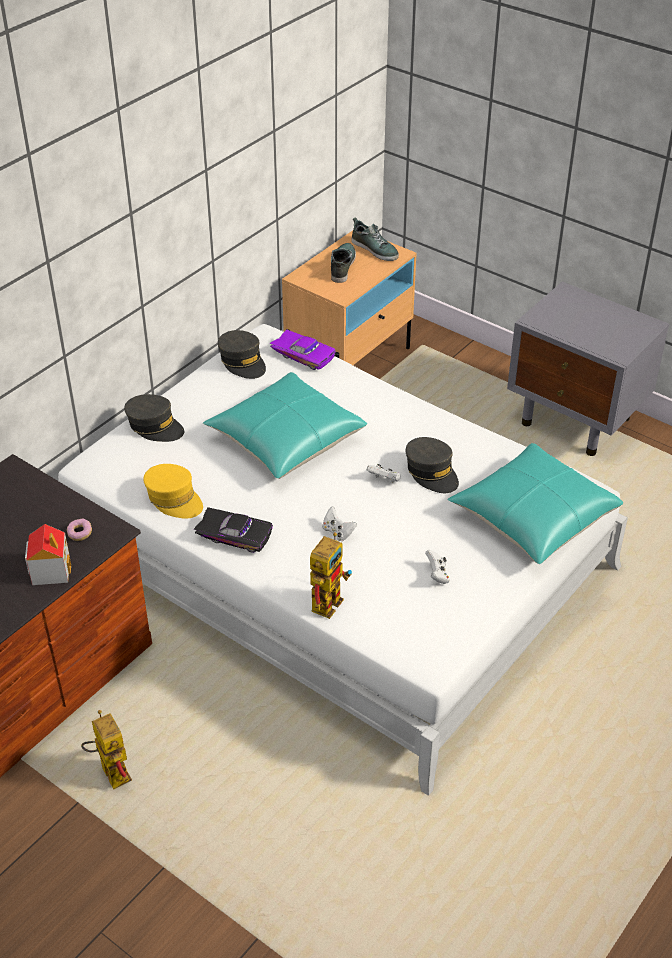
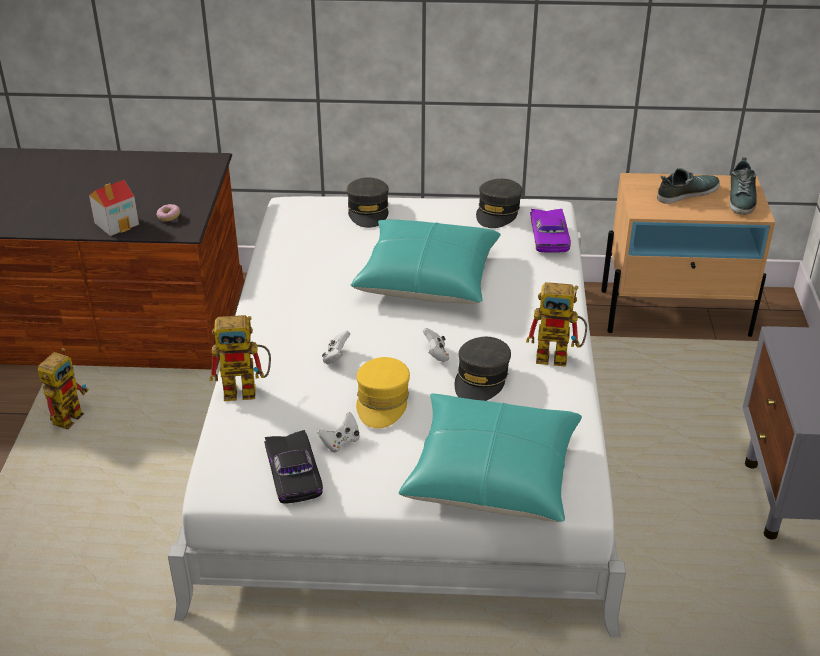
camera: 55 degrees right, 5 degrees down
(174, 499) = (292, 258): yellow cap -> yellow cap (382, 401)
(235, 534) = (279, 305): black toy car -> black toy car (296, 473)
(441, 425) = (559, 356): none -> toy robot

